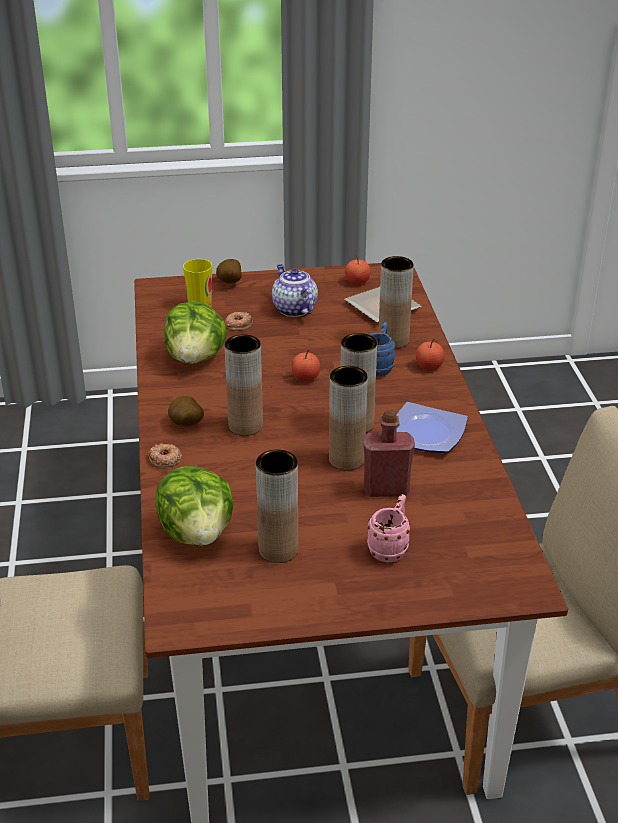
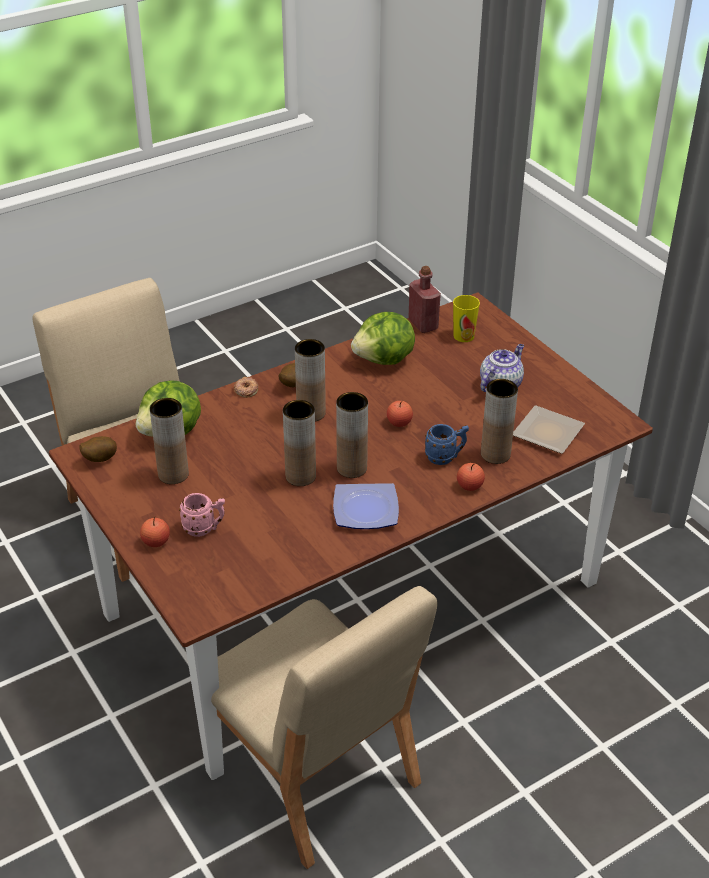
camera: 65 degrees right, 5 degrees up
(229, 283) = (511, 339): potato -> potato (99, 459)
(238, 324) = (451, 364): donut -> none
(357, 282) = (579, 406): apple -> apple (156, 542)
(386, 489) = (275, 507): red bottle -> red bottle (423, 324)

